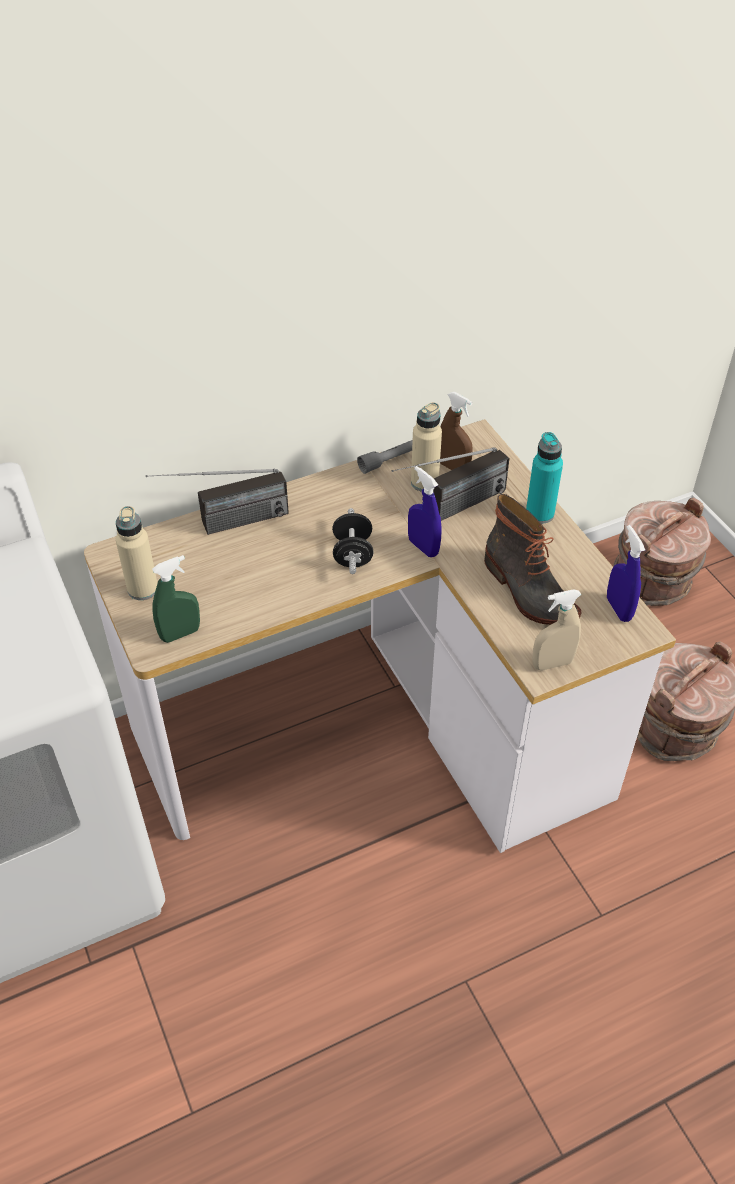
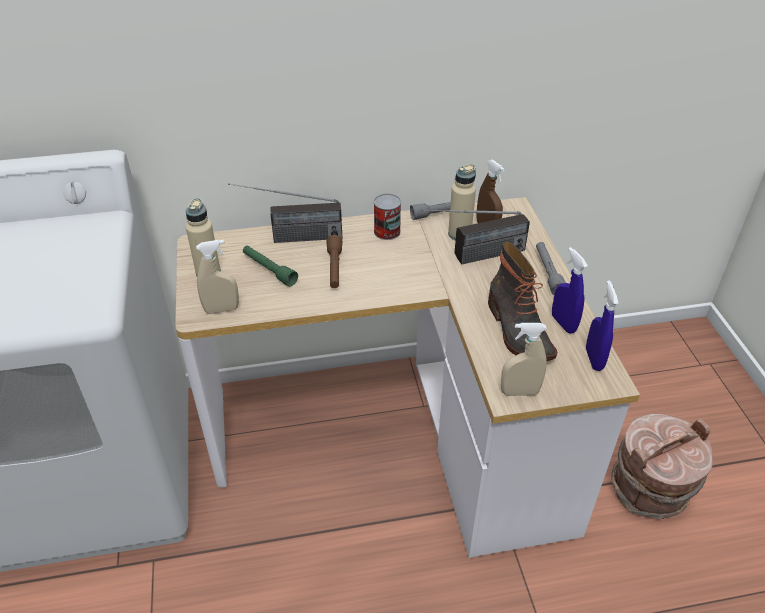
camera: 15 degrees right, 5 degrees down
(180, 634) = (221, 309): green spray bottle -> beige spray bottle
(216, 571) = (269, 270): none -> green flashlight
(294, 554) = (334, 268): none -> brown flashlight
(338, 495) = (387, 232): none -> can
(352, 554) = (381, 276): black dumbbell -> none
(423, 547) = (440, 281): blue spray bottle -> blue spray bottle (563, 323)
(539, 514) = (548, 273): turquoise bottle -> grey flashlight
(652, 582) = (661, 367): brown bucket -> none

